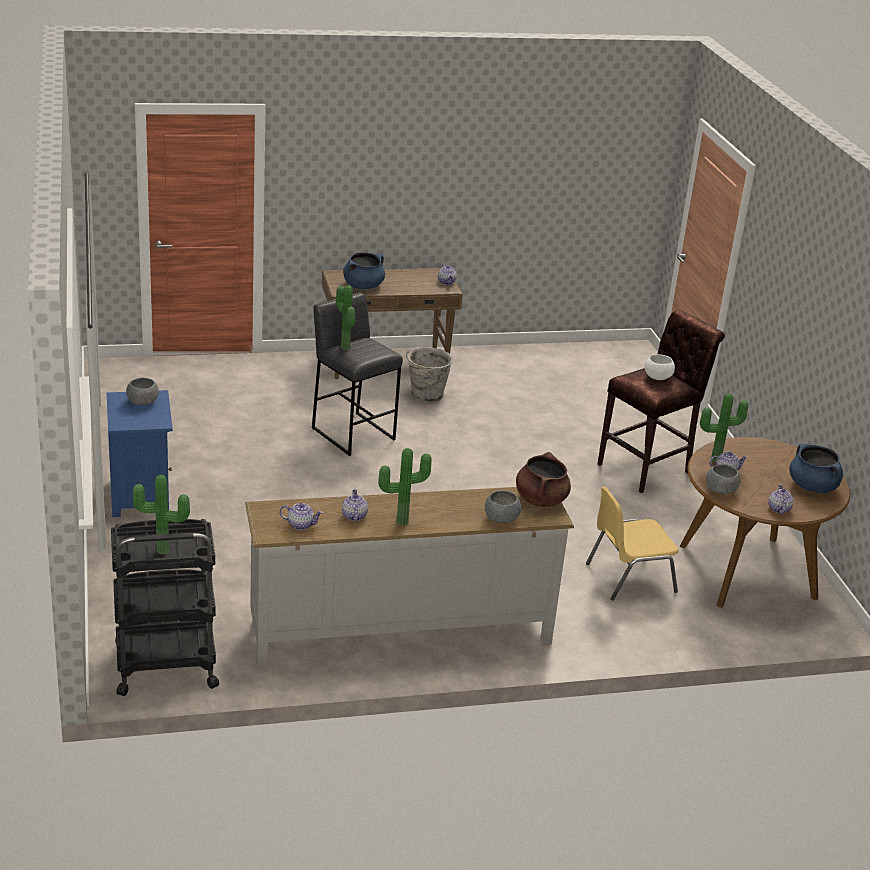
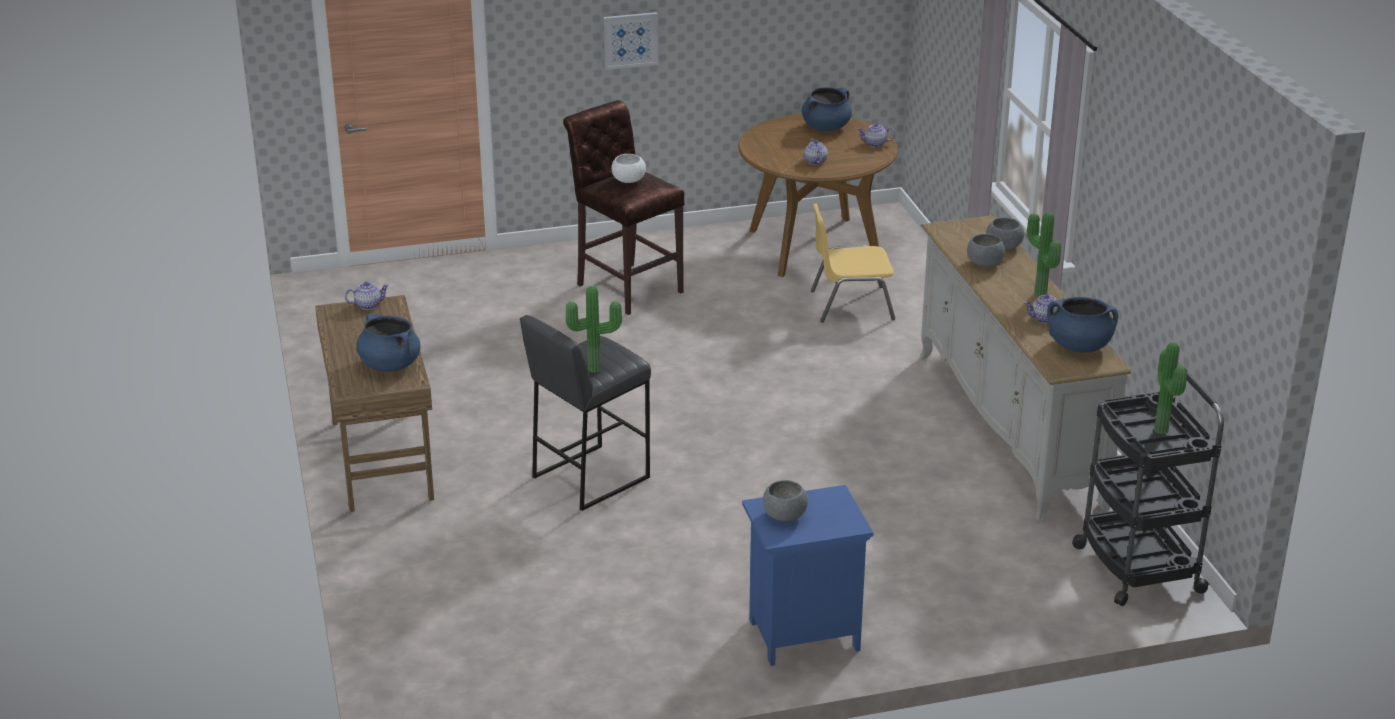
camera: 90 degrees left, 0 degrees up
(301, 525) = (1079, 346): teapot -> blue cooking pot
(426, 396) = (475, 427): grey bucket -> none
(541, 499) = (956, 228): brown cooking pot -> none
(628, 577) = (850, 305): yellow chair -> yellow chair turned 105 degrees clockwise
(715, 458) = (793, 165): potted plant -> none
(721, 490) = (853, 166): grey bowl -> grey bowl (984, 263)
(788, 310) = (630, 40): none -> picture

